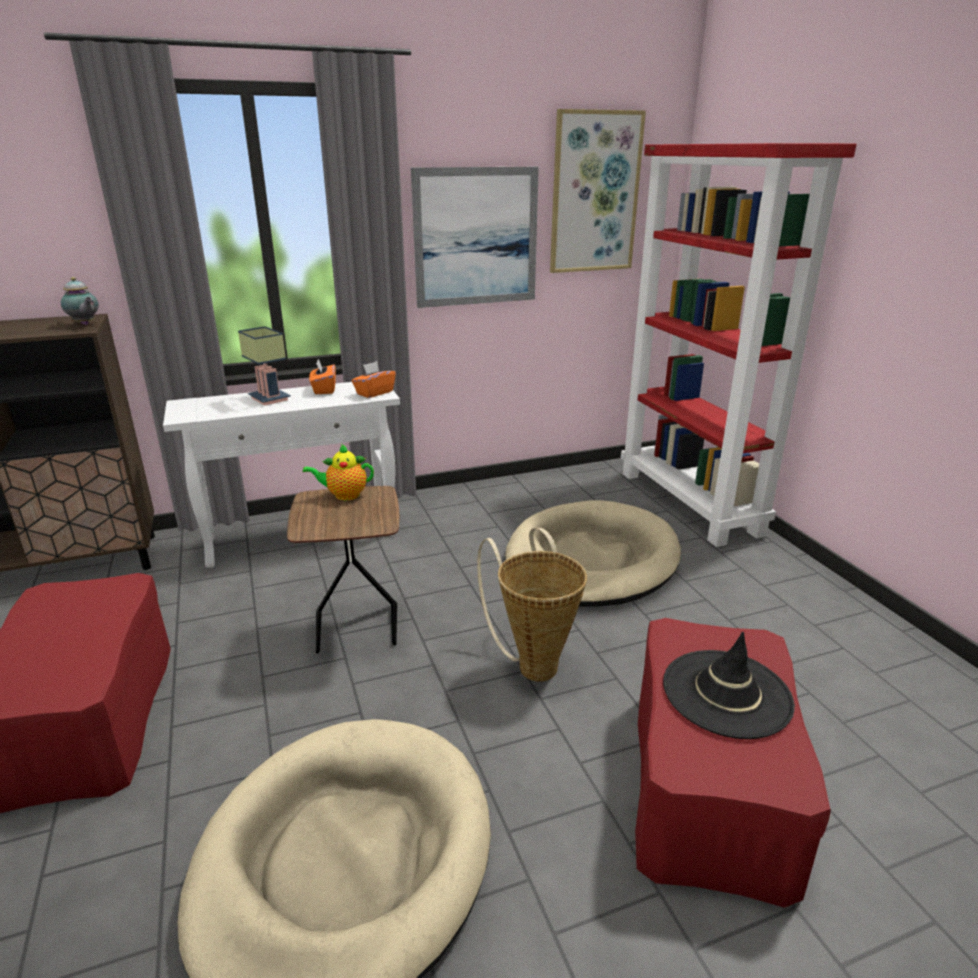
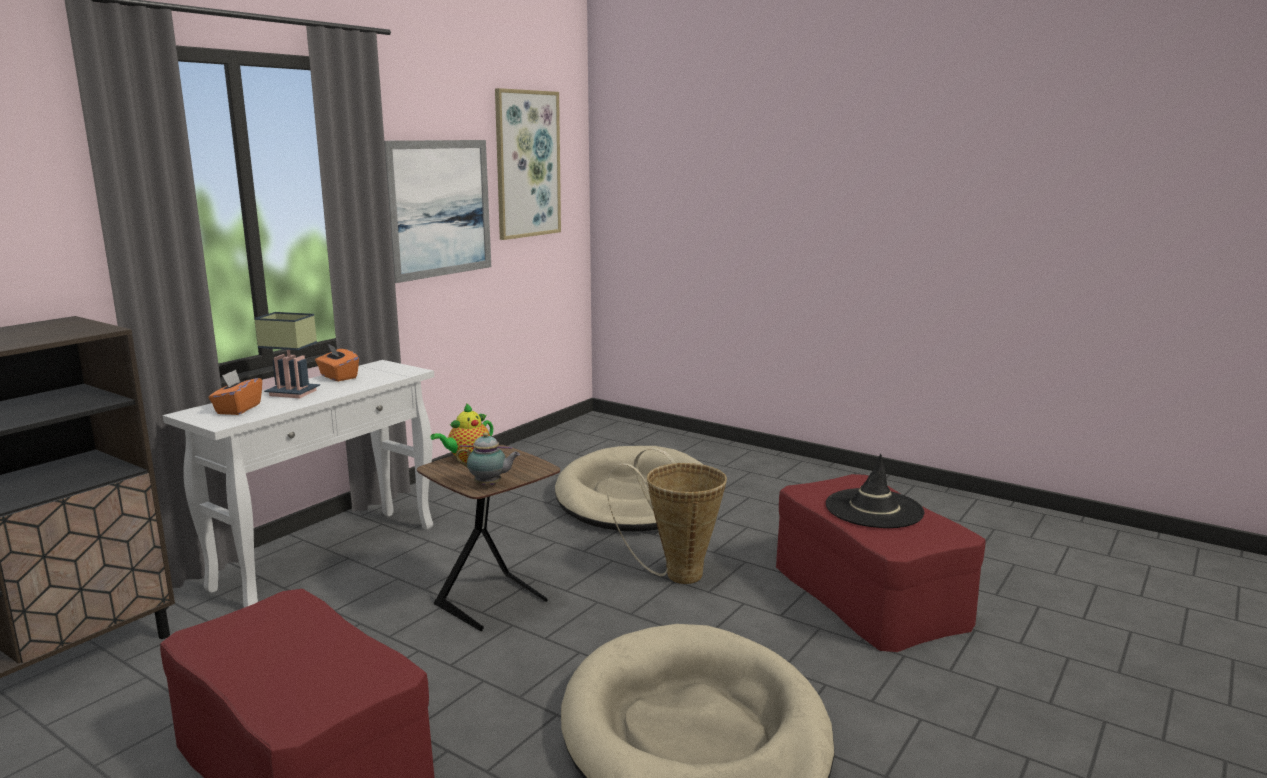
camera: 35 degrees left, 10 degrees down
(85, 325) = (89, 325): teapot -> teapot (489, 485)
(374, 393) = (399, 370): orange tissue box -> orange tissue box (238, 409)
(690, 503) = (664, 440): red bookcase -> none

